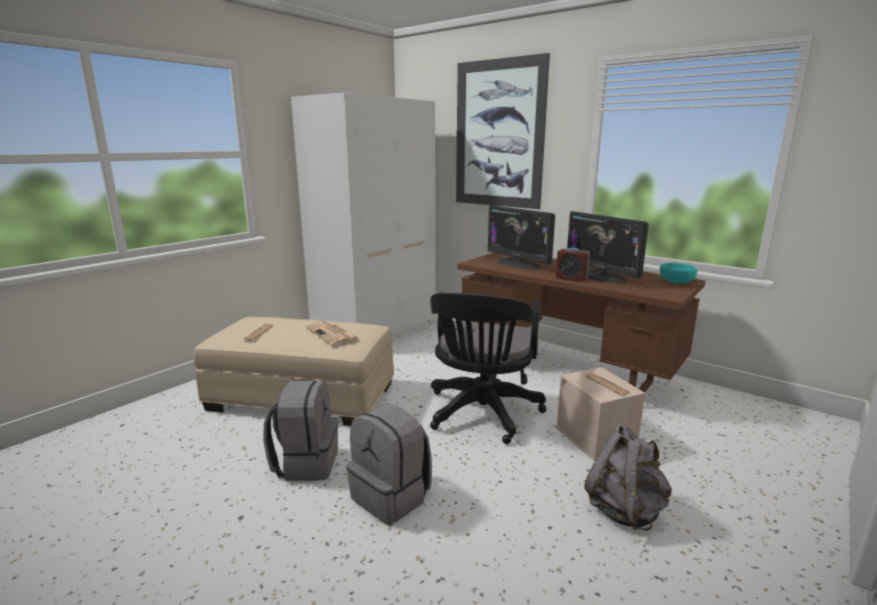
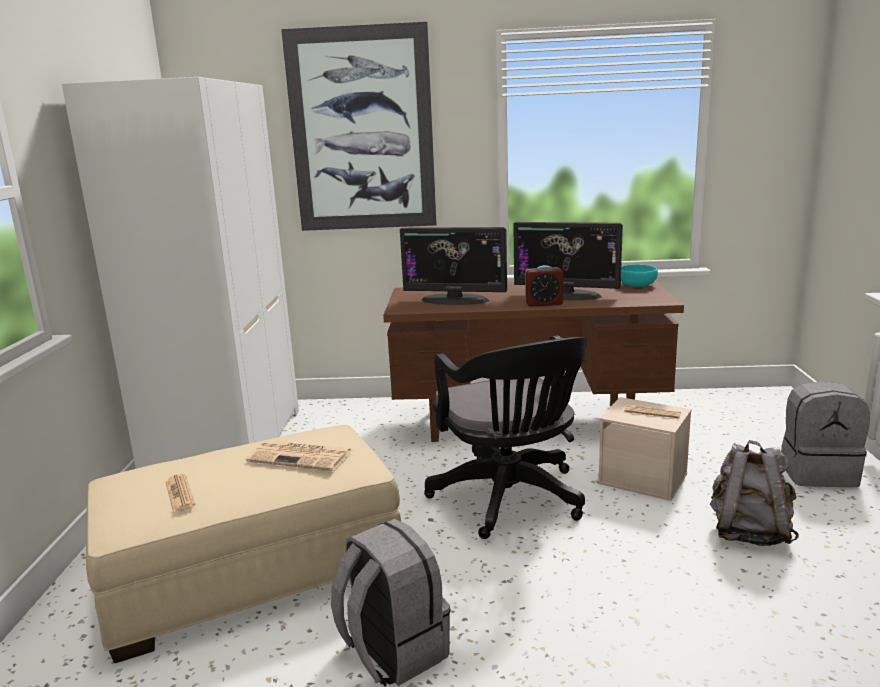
camera: 35 degrees left, 0 degrees up
(392, 497) = (548, 632): grey backpack -> grey backpack (817, 473)

